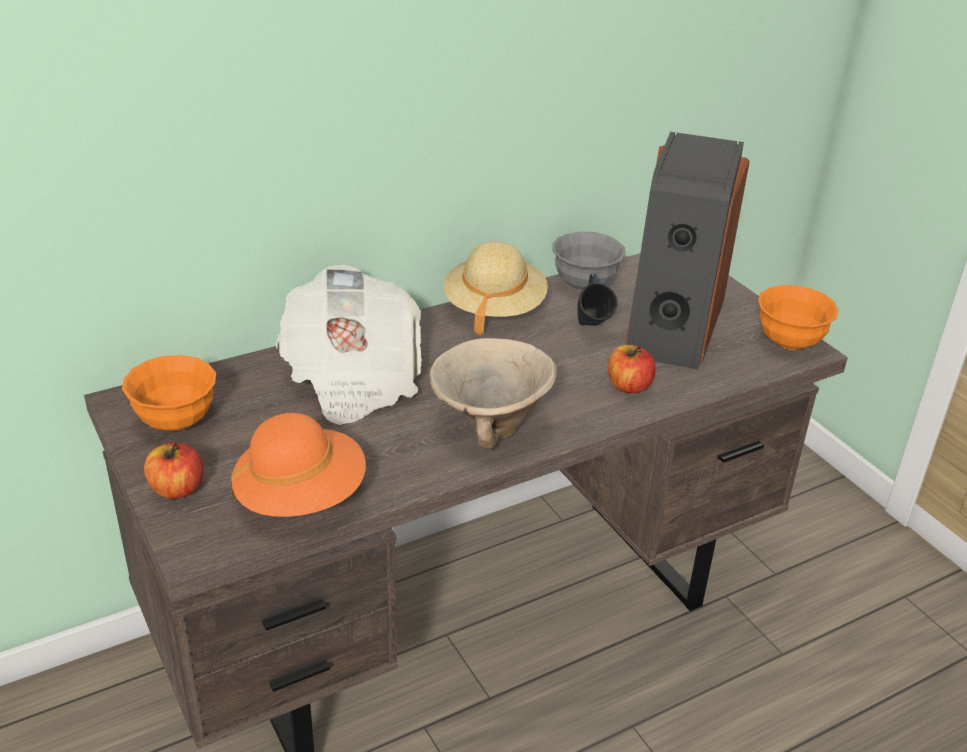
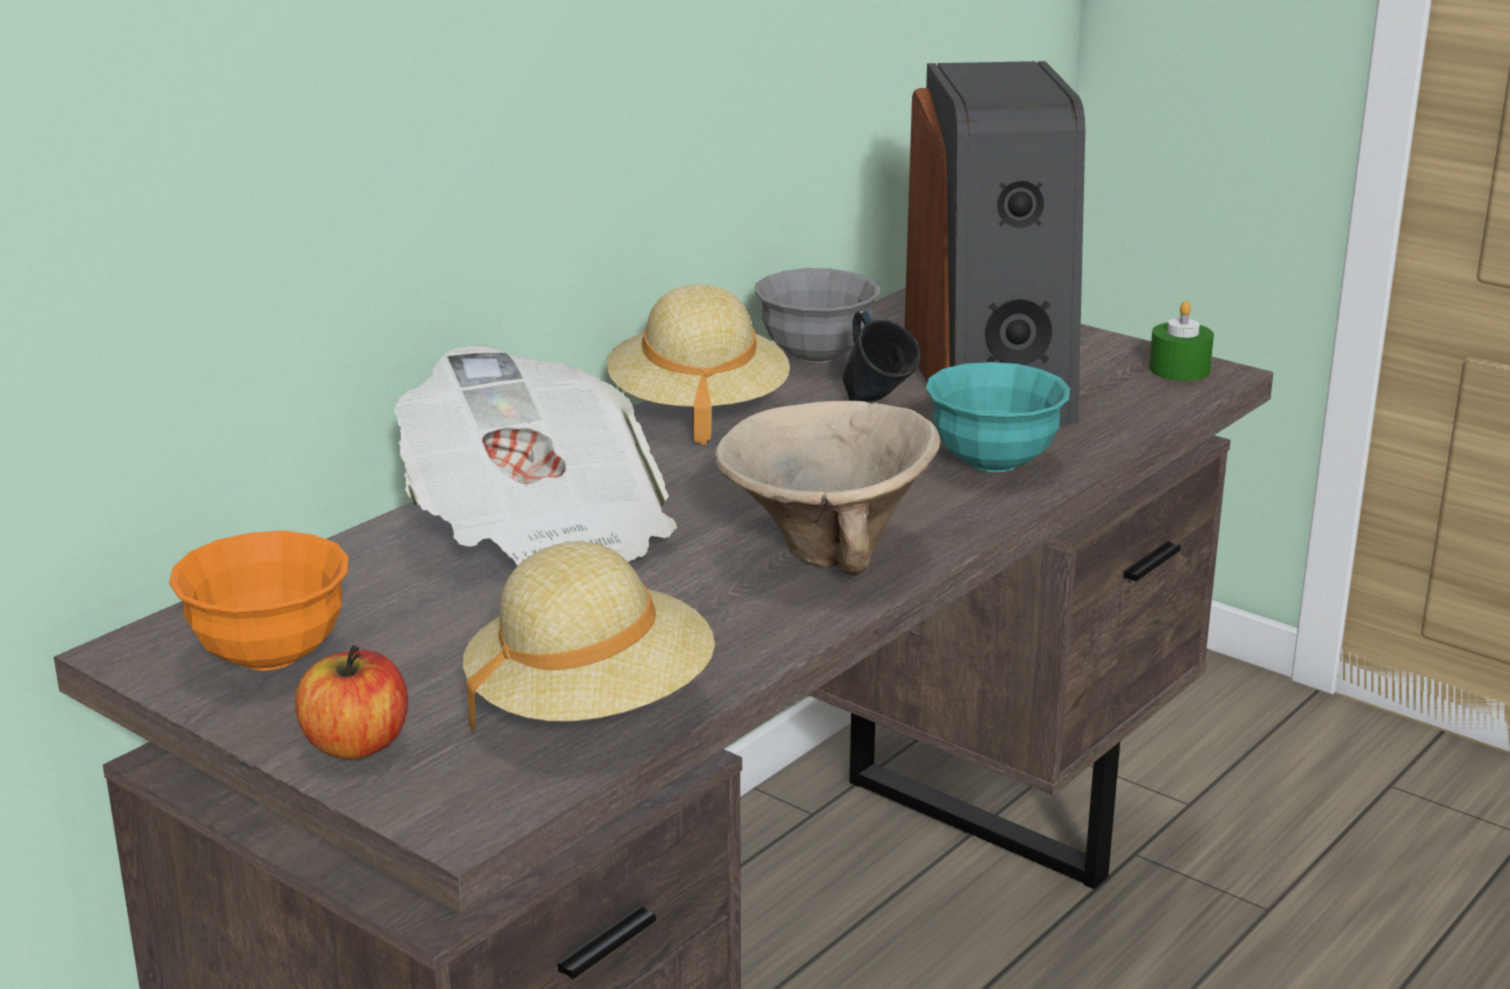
camera: 20 degrees left, 10 degrees down
(301, 496) = (590, 705): orange hat -> beige hat
(628, 386) = (994, 462): apple -> turquoise bowl
(789, 342) = (1179, 369): orange bowl -> green candle

